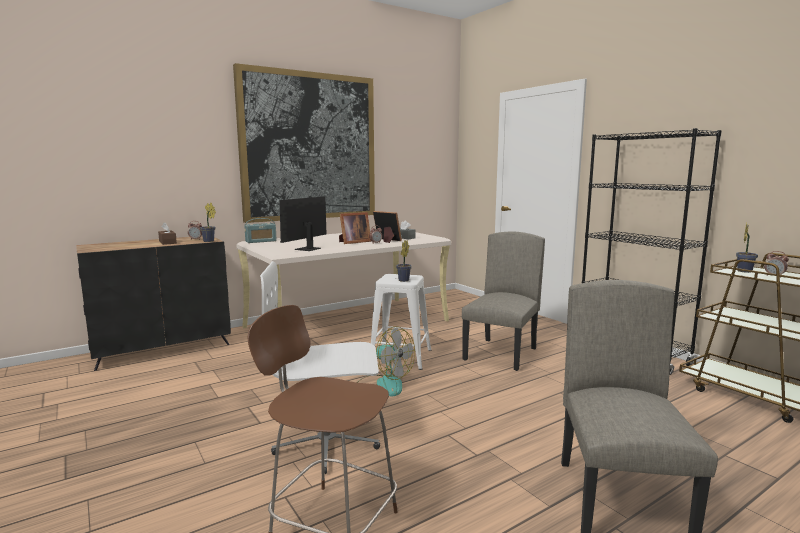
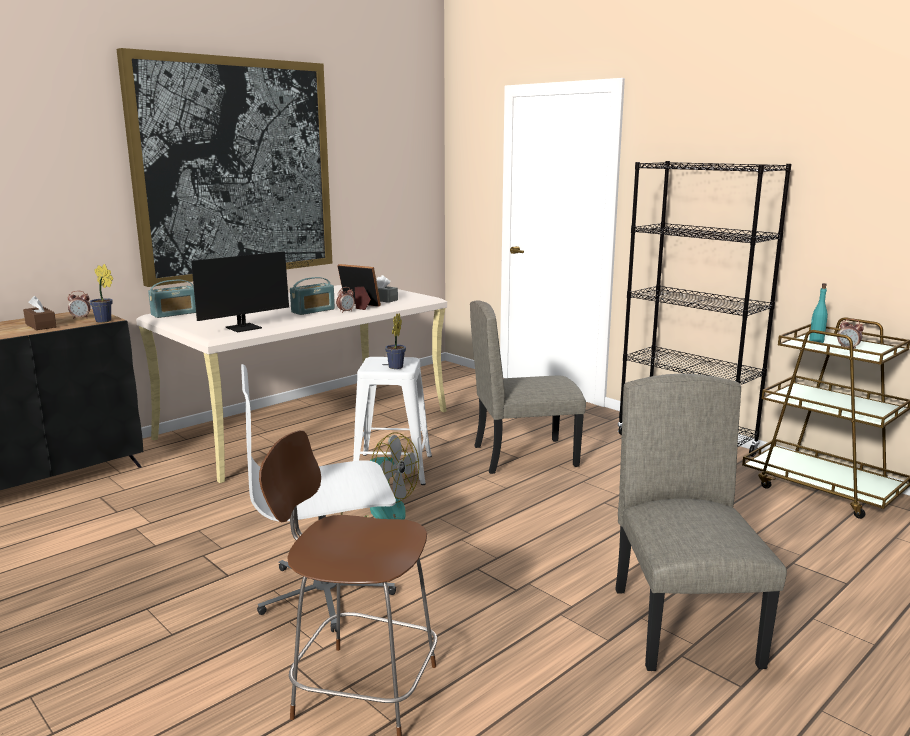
camera: 10 degrees left, 5 degrees up
(304, 249) = (249, 327): monitor -> monitor turned 150 degrees counterclockwise
(353, 242) = (313, 311): picture frame -> radio
(501, 354) = (524, 455): beige chair -> beige chair turned 120 degrees counterclockwise
(744, 271) = (816, 341): potted plant -> turquoise bottle

